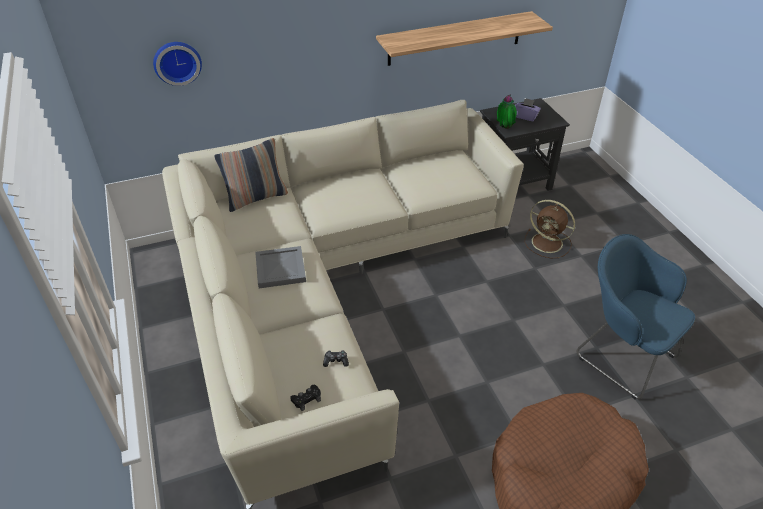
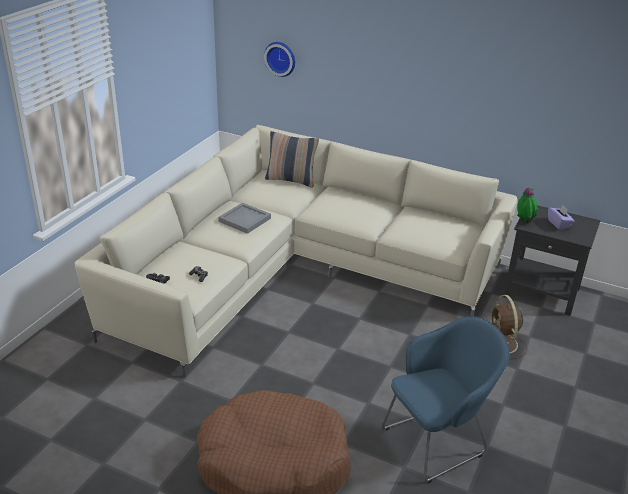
camera: 45 degrees right, 10 degrees down
(455, 38) = (509, 121): shelf -> none
(621, 355) = (437, 441): blue armchair -> blue armchair turned 60 degrees clockwise

